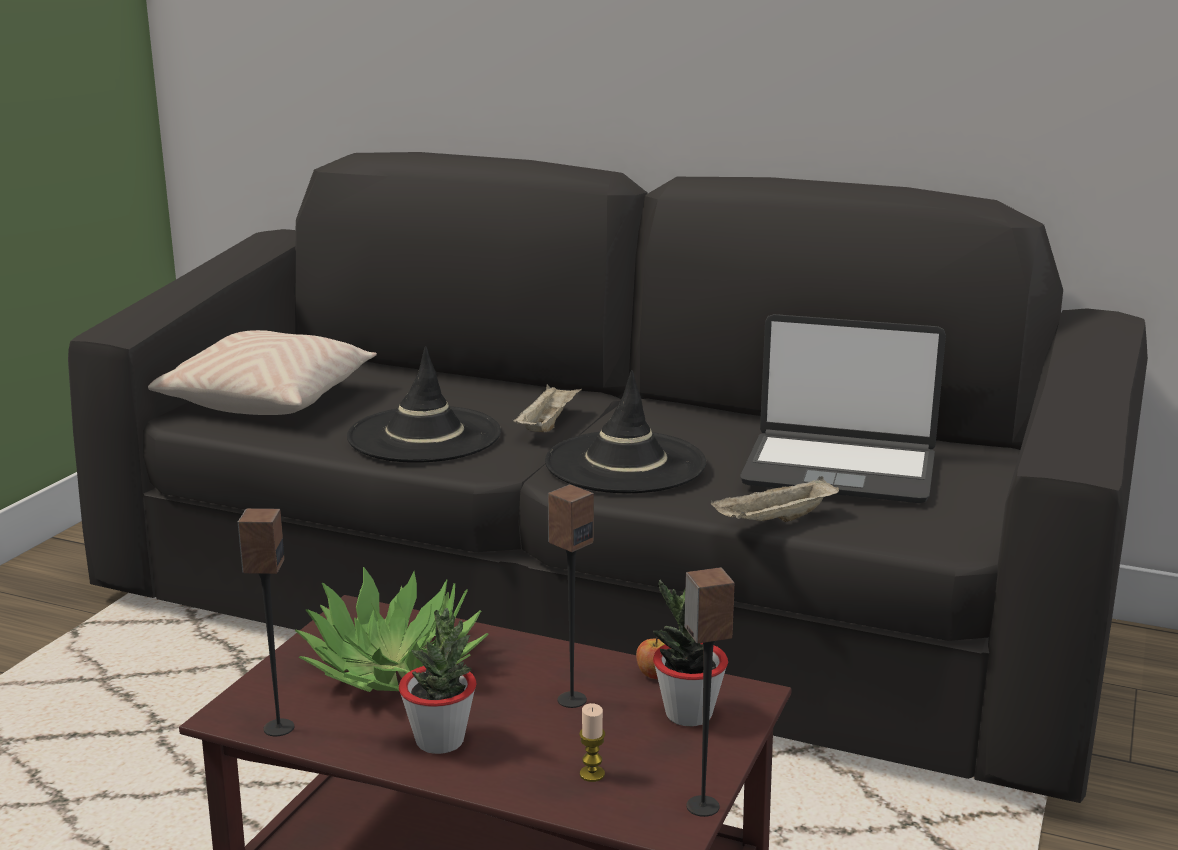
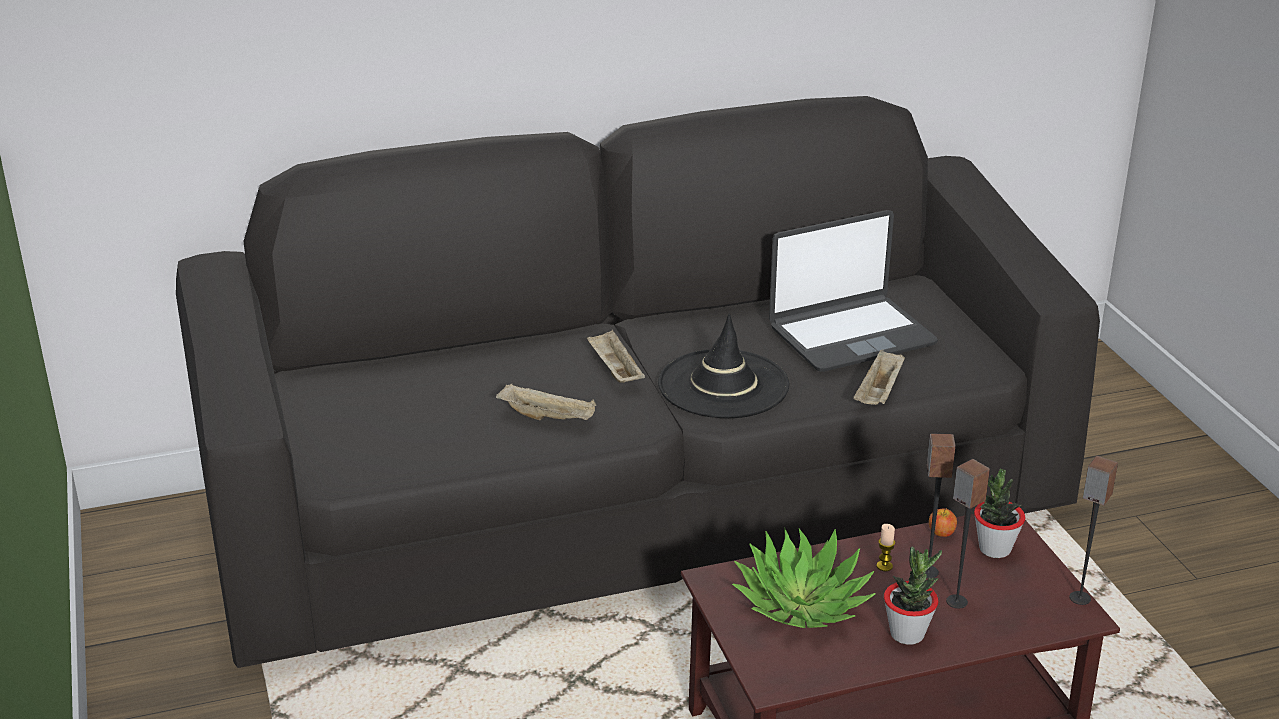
camera: 40 degrees left, 10 degrees up
(269, 400) = (358, 433): beige pillow -> none
(278, 728) = (812, 676): speaker -> speaker (956, 602)
(424, 435) = (549, 417): black hat -> beige tray
(592, 774) = (1007, 610): candle -> candle (884, 566)

